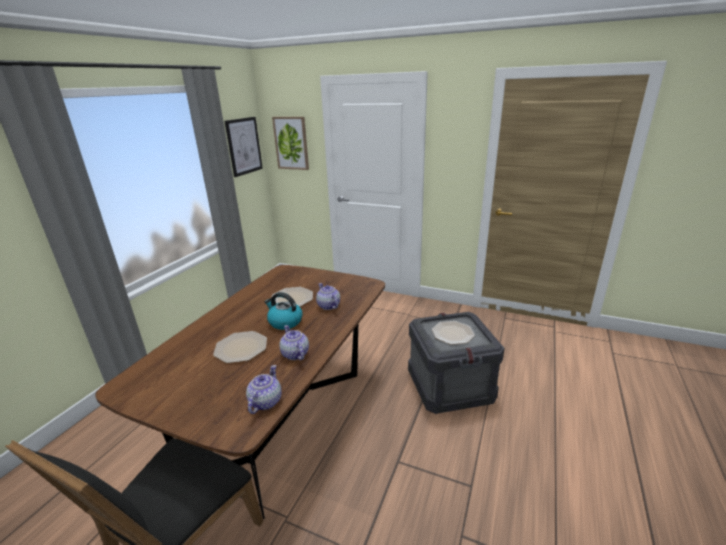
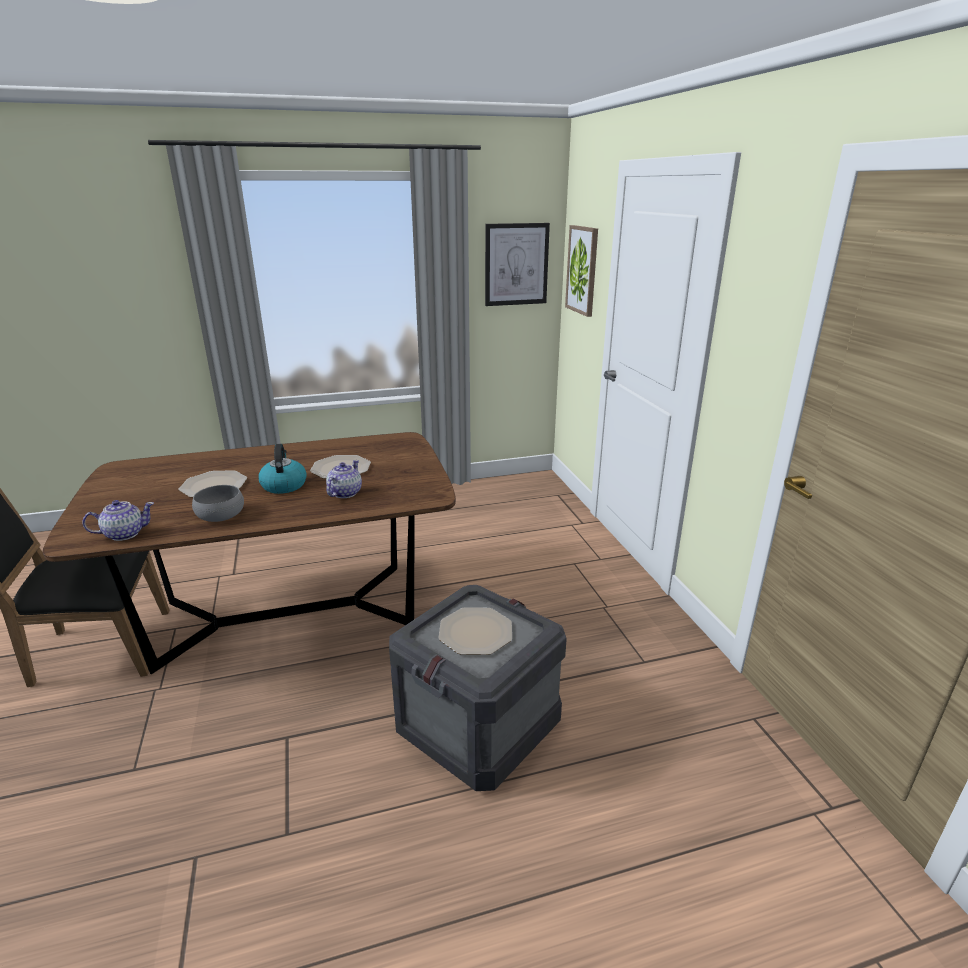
camera: 50 degrees right, 0 degrees up
(295, 354) = (220, 515): teapot -> grey bowl

